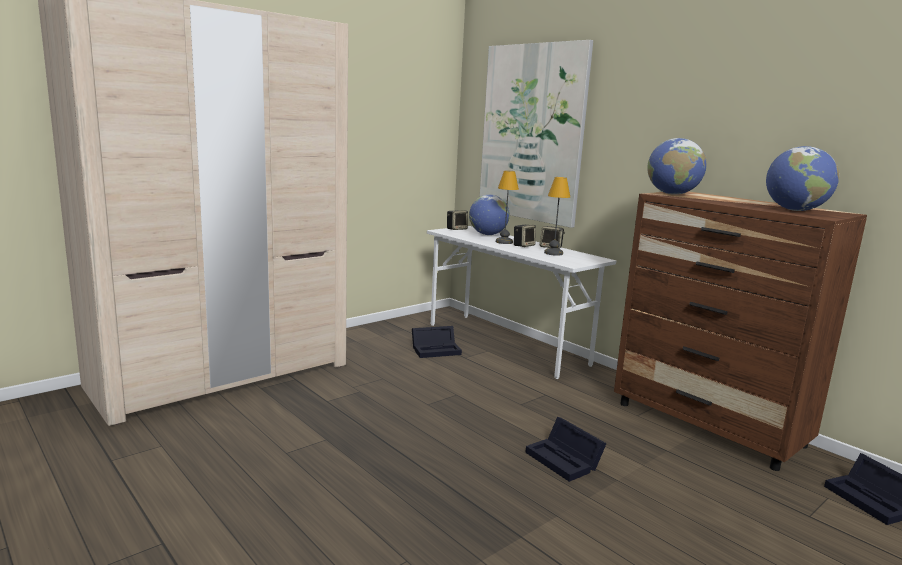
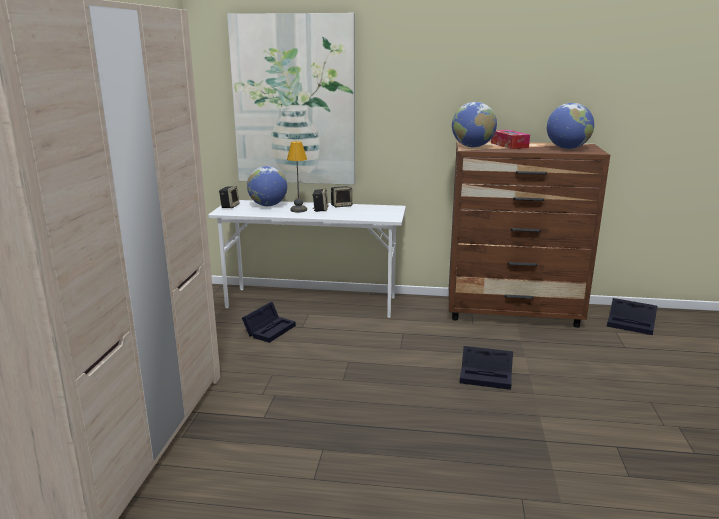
camera: 40 degrees left, 5 degrees up
(553, 253) = (356, 211): table lamp -> none
(726, 199) = (509, 145): none -> tissue box

